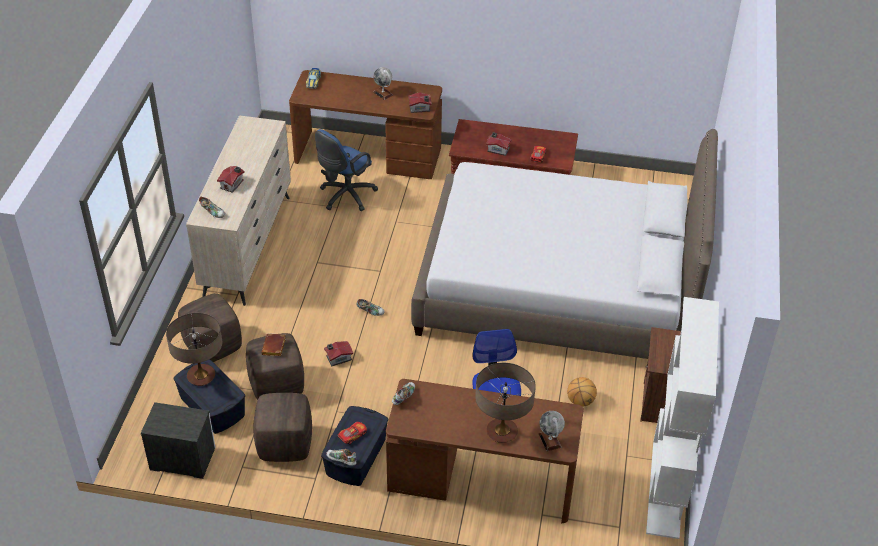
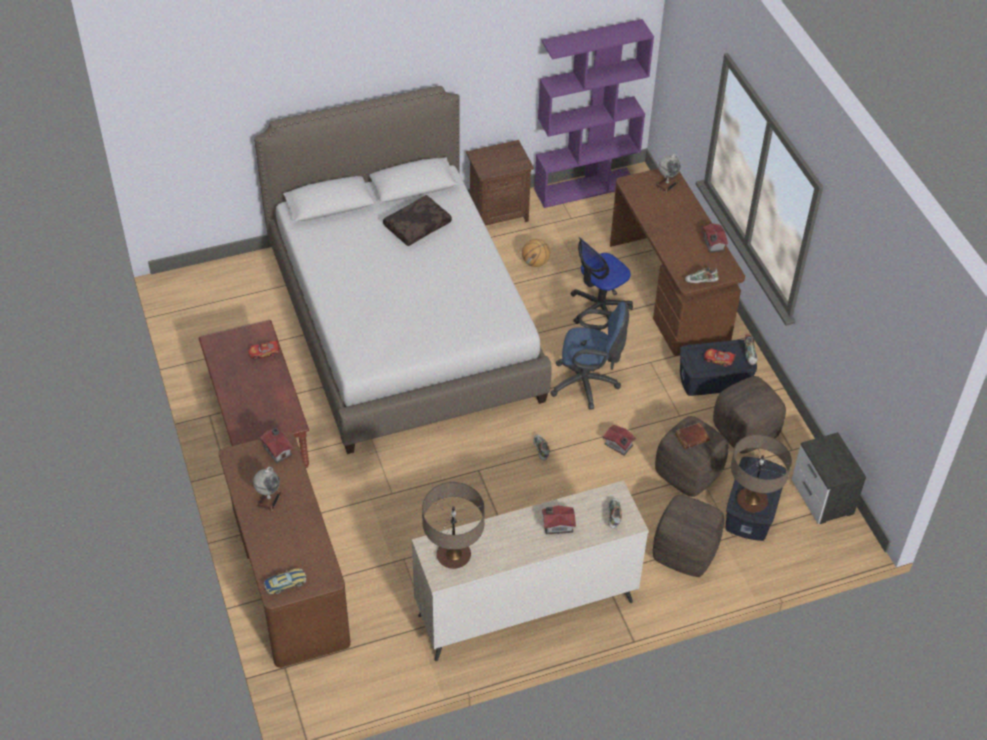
camera: 120 degrees left, 5 degrees up
(345, 196) = (380, 561): blue office chair -> blue office chair (588, 384)
(498, 149) = (272, 390): toy house -> toy house (713, 244)
(502, 432) = (683, 212): table lamp -> table lamp (453, 556)
(605, 254) = (417, 225): none -> brown pillow
(666, 489) = (586, 187): white bookcase -> purple bookcase

